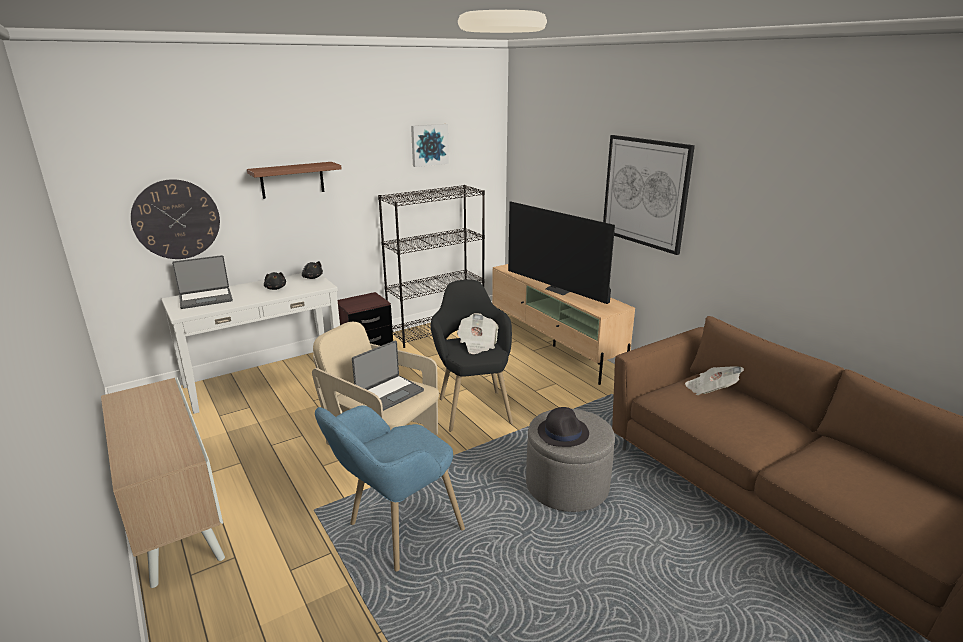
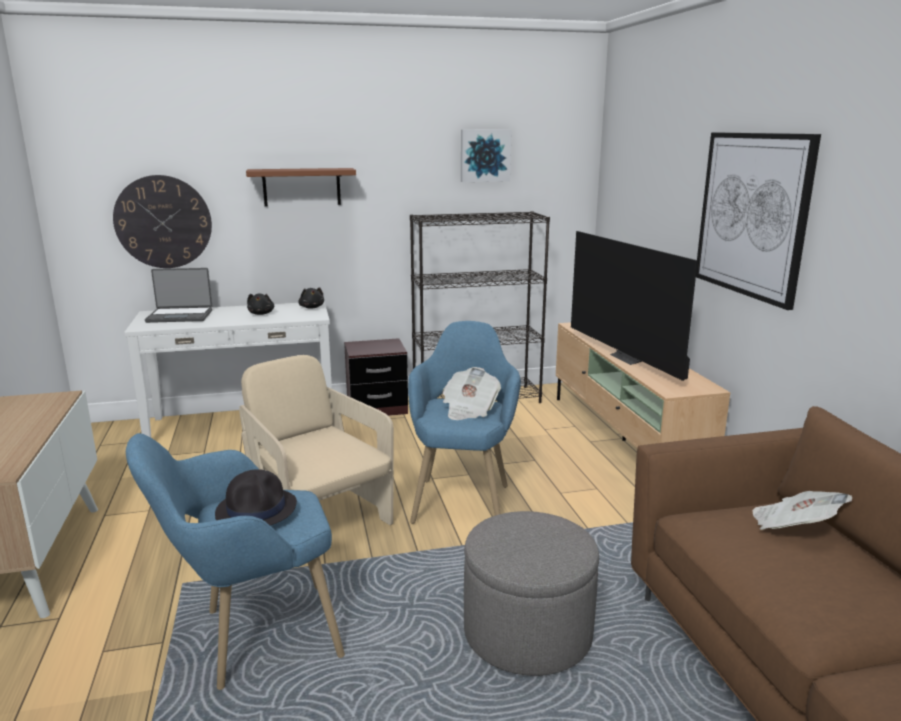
camera: 20 degrees right, 5 degrees down
(389, 393) = (322, 452): laptop -> none
(472, 405) = (463, 496): black armchair -> blue armchair
(563, 432) = (514, 544): black hat -> black hat (257, 509)

